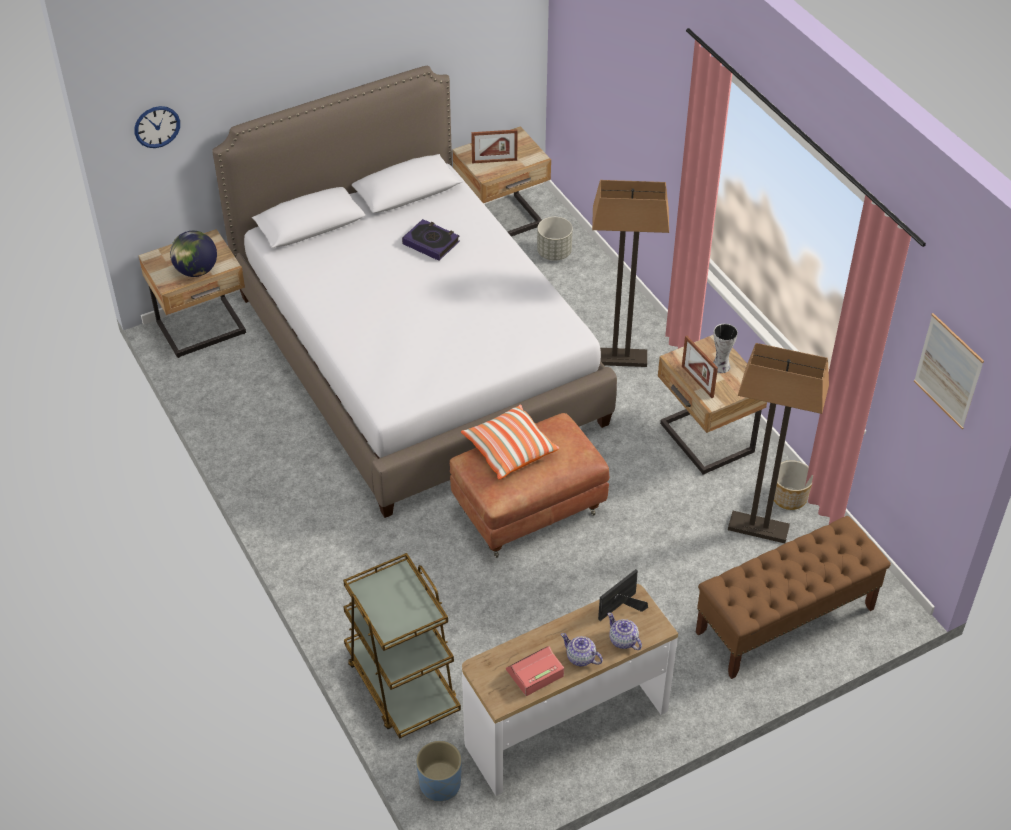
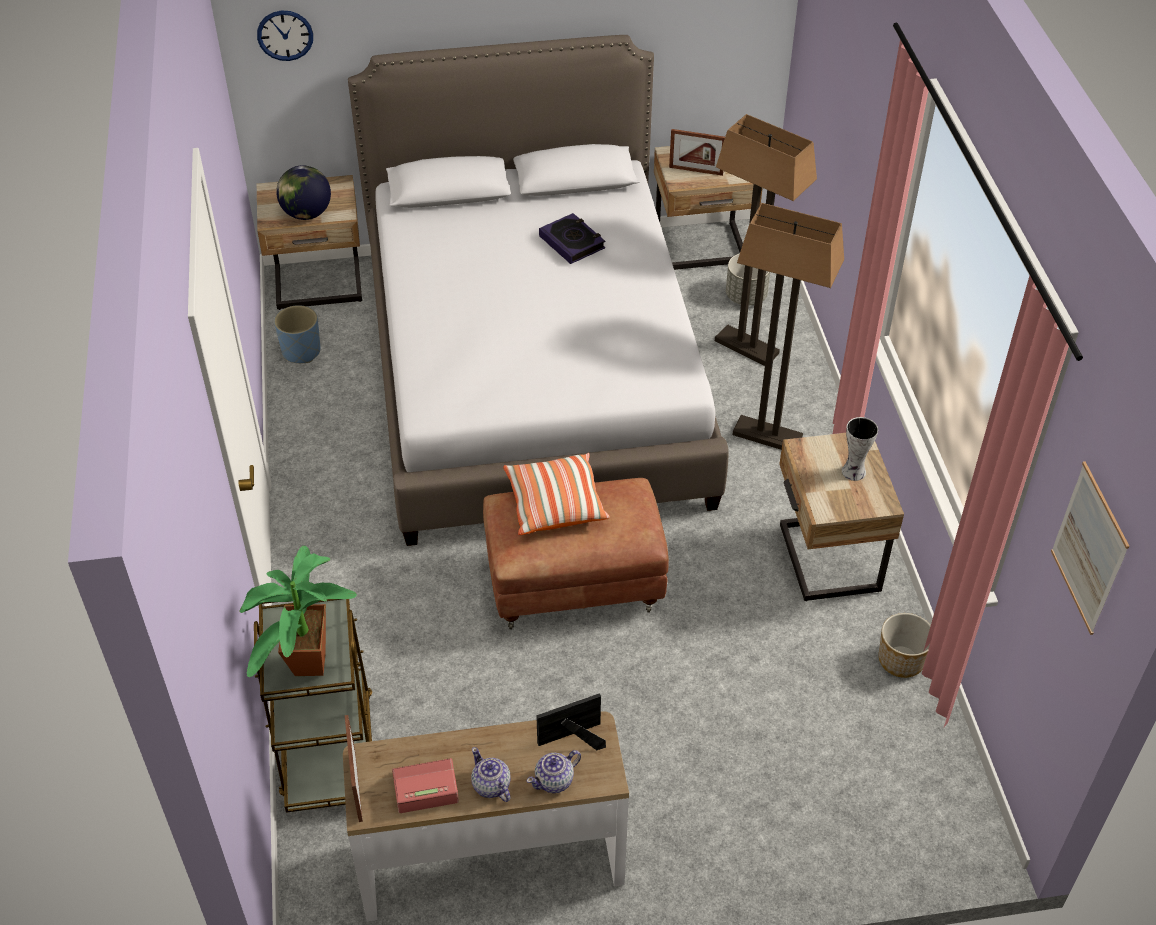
camera: 20 degrees right, 0 degrees up
(404, 620) = (305, 671): none -> potted plant
(440, 784) = (311, 885): blue planter -> blue planter (301, 352)
(623, 640) = (554, 780): teapot -> teapot turned 105 degrees counterclockwise
(697, 381) = (815, 482): picture frame -> picture frame (357, 786)
(759, 528) = (845, 687): floor lamp -> floor lamp (747, 347)
(784, 621) = (826, 816): brown bench -> none

